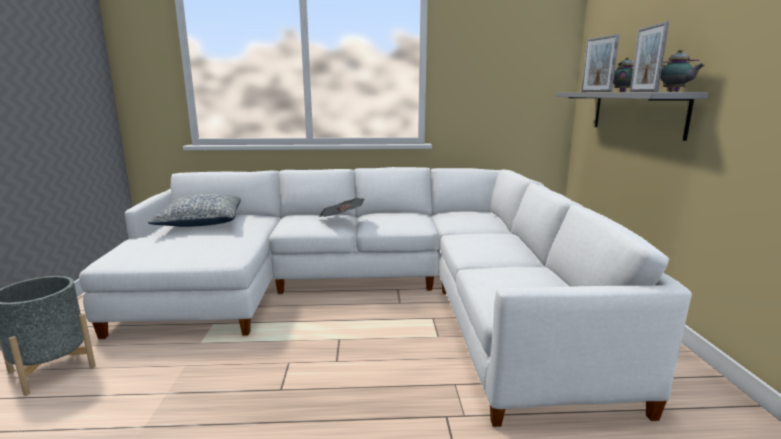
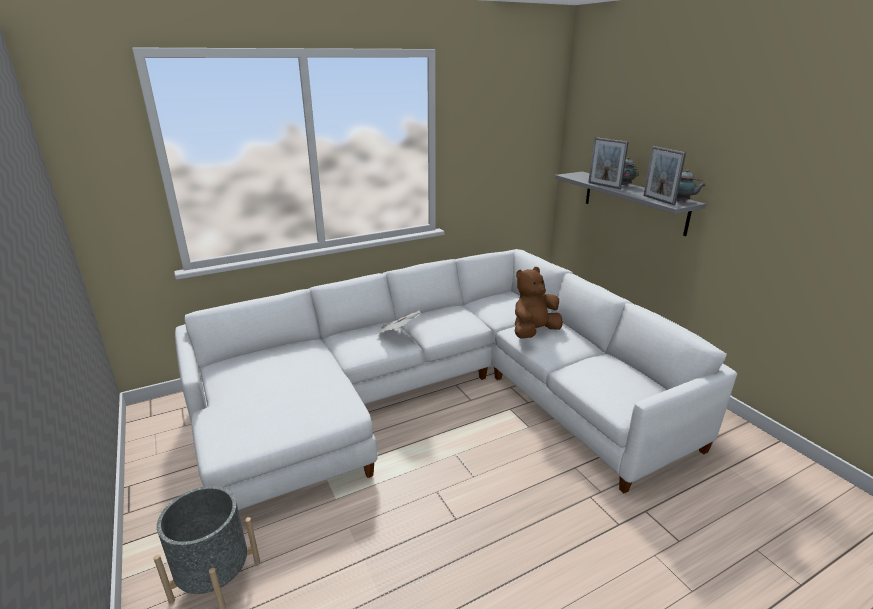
camera: 25 degrees left, 10 degrees up
(201, 222) = (258, 369): pillow -> none
(474, 237) = (533, 332): none -> brown plush toy

